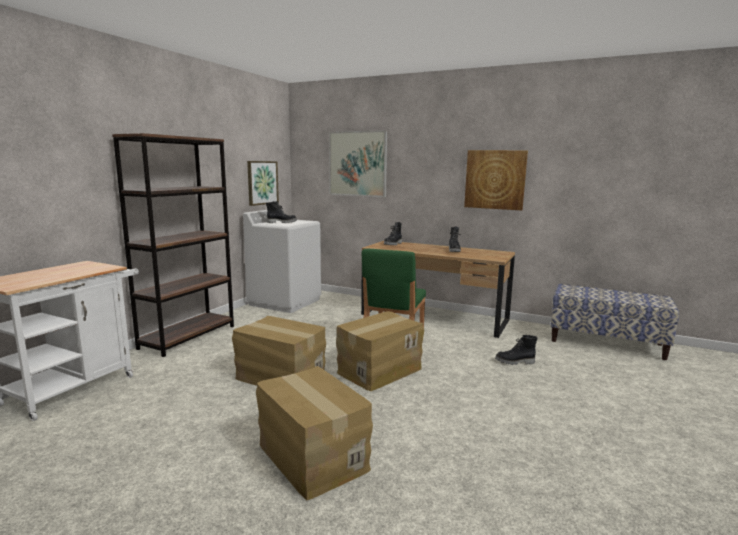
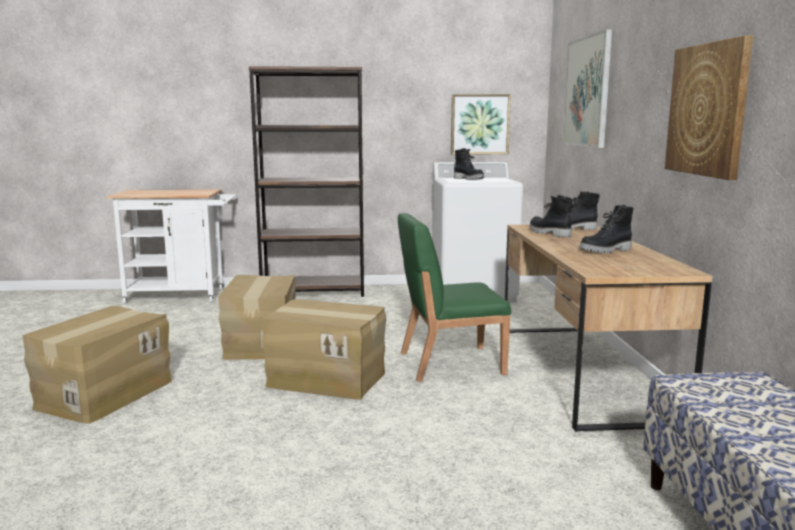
camera: 60 degrees right, 0 degrees up
(515, 362) = (478, 461): black boot -> black boot (548, 233)

